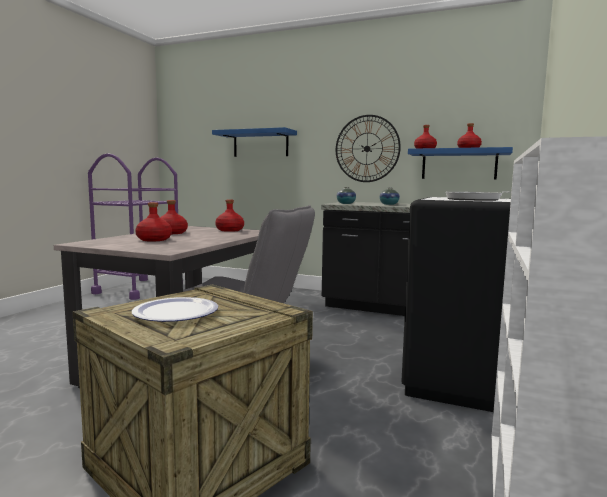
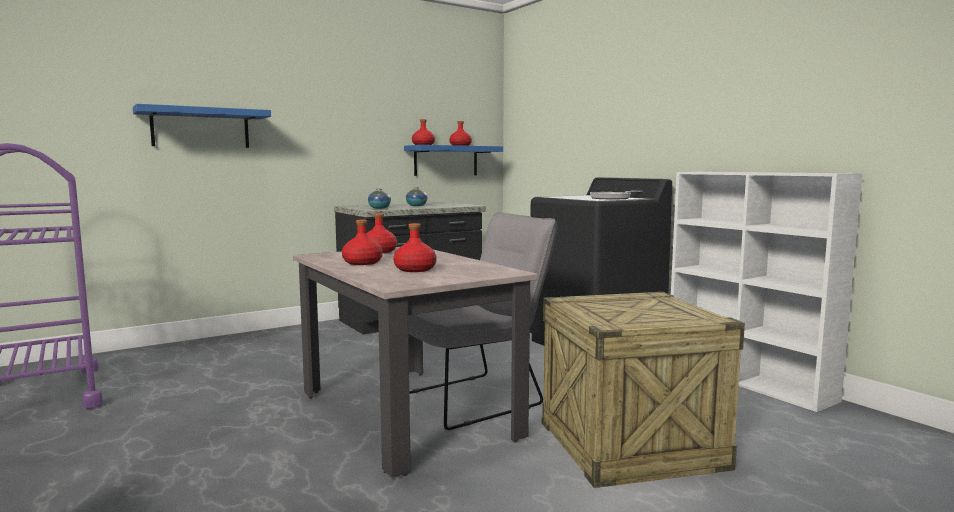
camera: 55 degrees left, 0 degrees up
(175, 312) = (634, 312): plate -> none
(367, 148) = (355, 141): wall clock -> none

